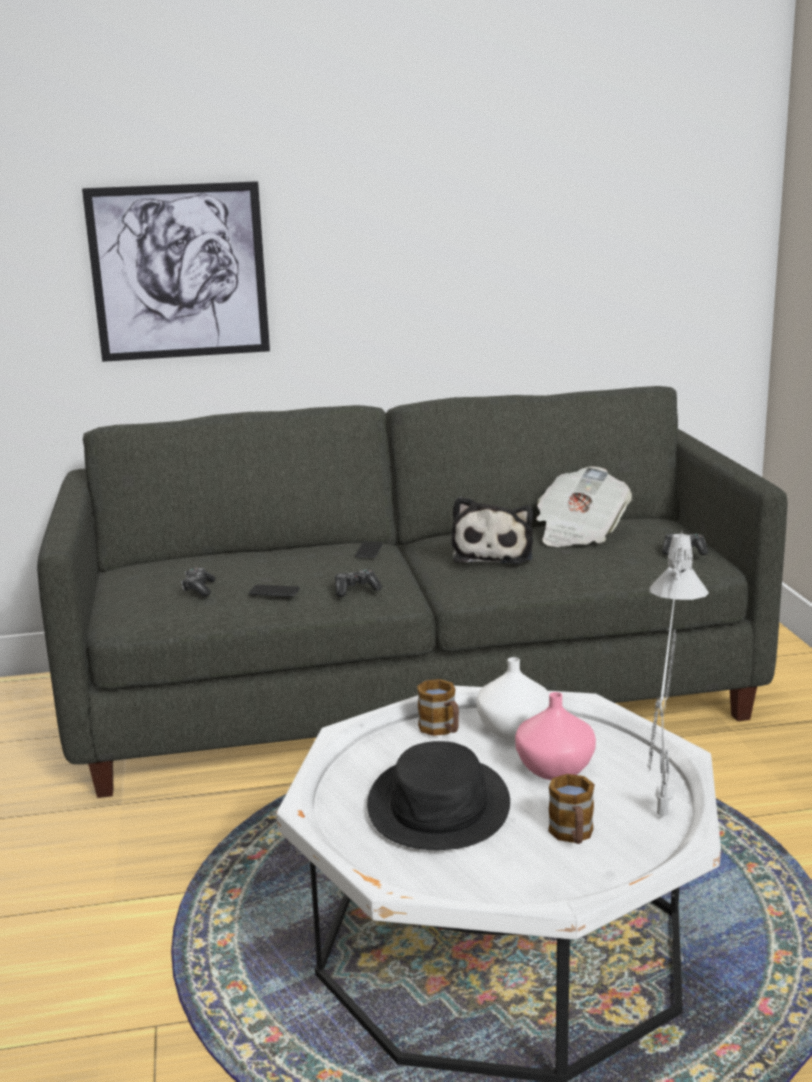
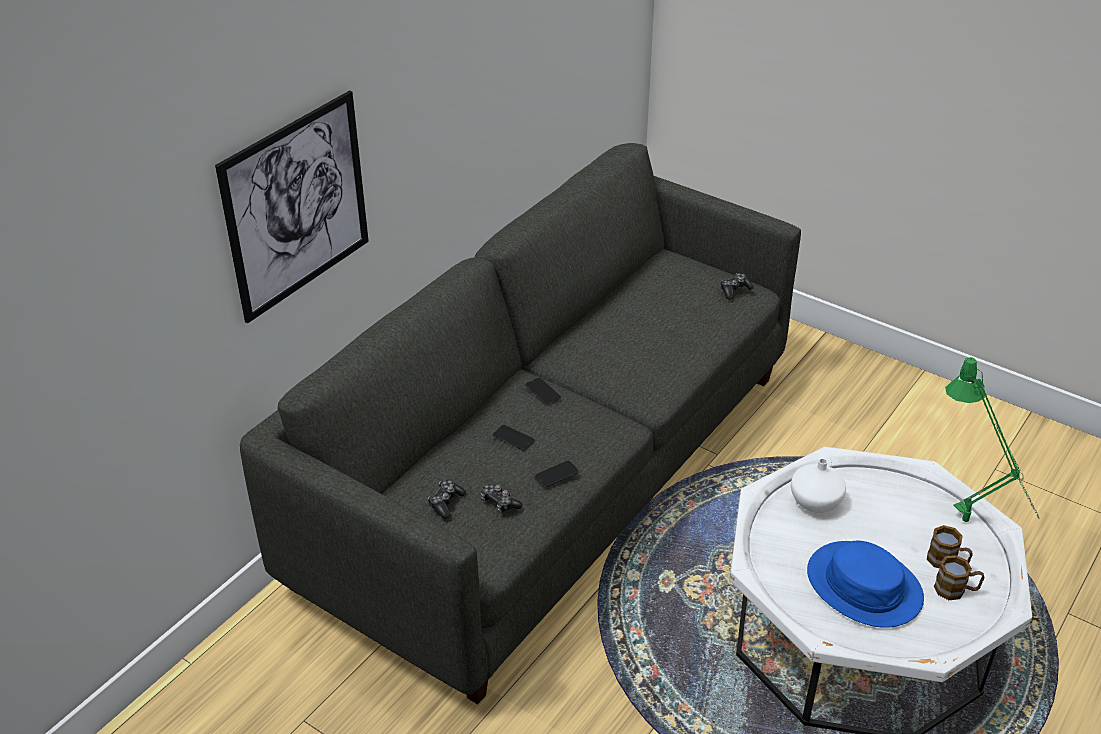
camera: 45 degrees left, 20 degrees up
(288, 564) = (513, 438): none -> phone
(356, 589) = (602, 440): game controller -> game controller (446, 502)
(439, 805) = (864, 585): black hat -> blue hat
(441, 730) = (784, 527): mug -> mug (956, 590)
(494, 554) = (629, 351): plush toy -> none
(553, 769) = (875, 520): pink vase -> none
(579, 533) = (651, 301): newspaper -> none
(660, 826) = (971, 528): grey table lamp -> green table lamp

